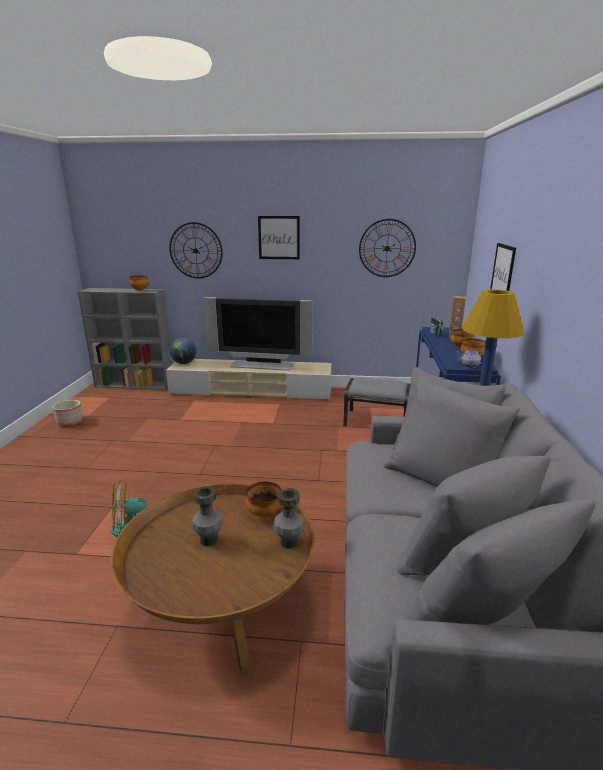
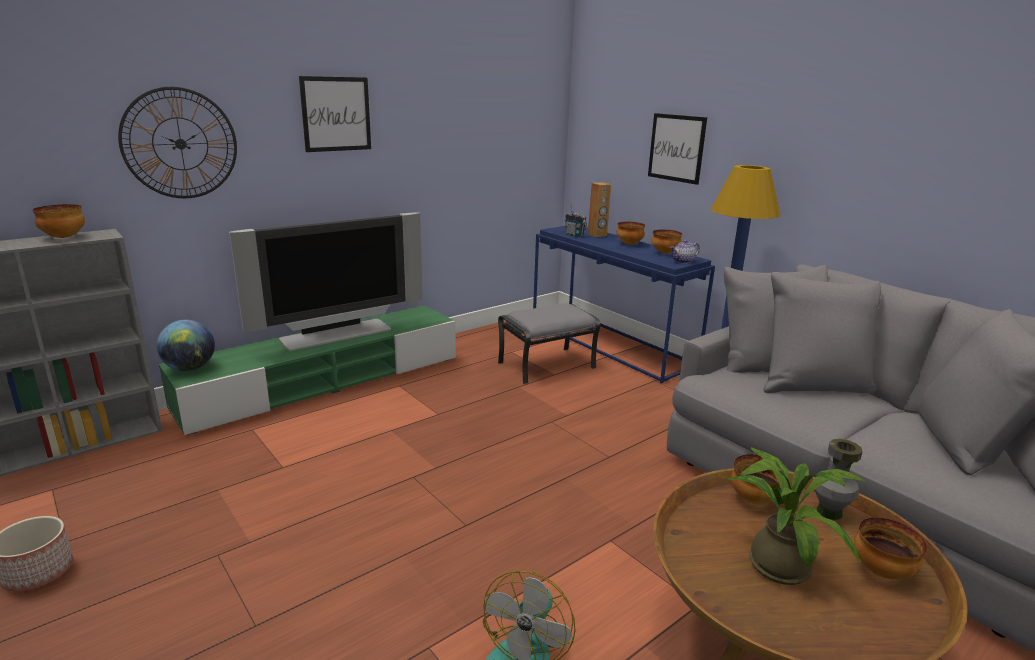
camera: 45 degrees left, 0 degrees up
(209, 540) = (776, 560): grey vase -> potted plant
(245, 579) = (881, 570): none -> bowl
(252, 391) = (325, 382): beige tv stand -> green tv stand
(387, 248) = (483, 126): wall clock -> none

